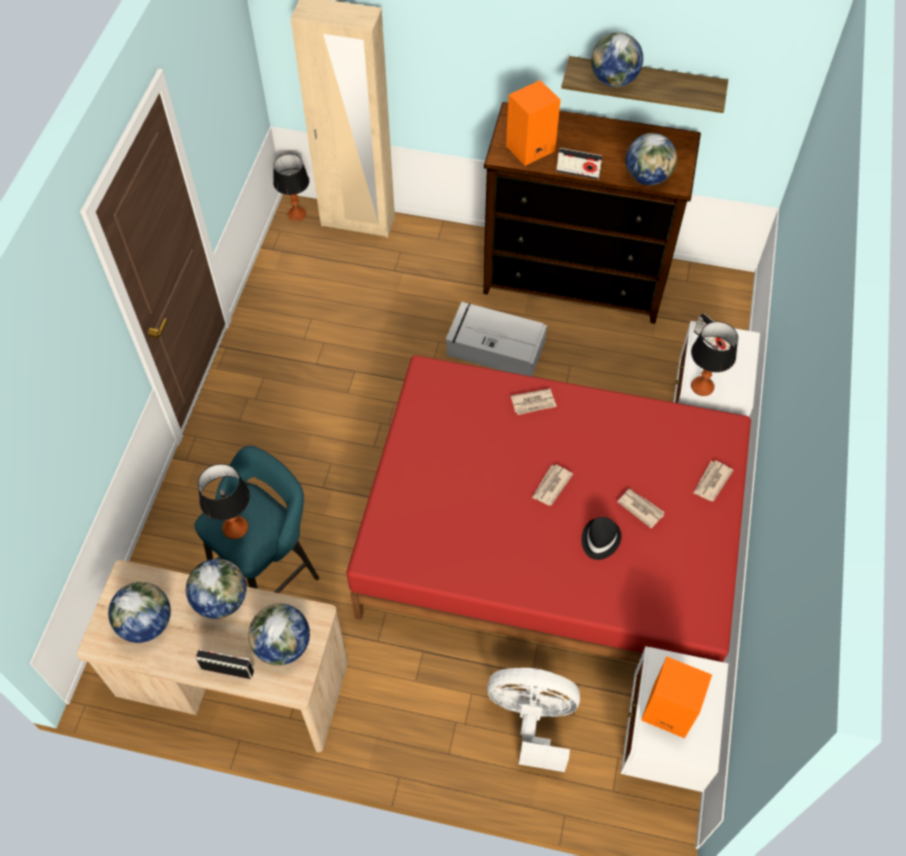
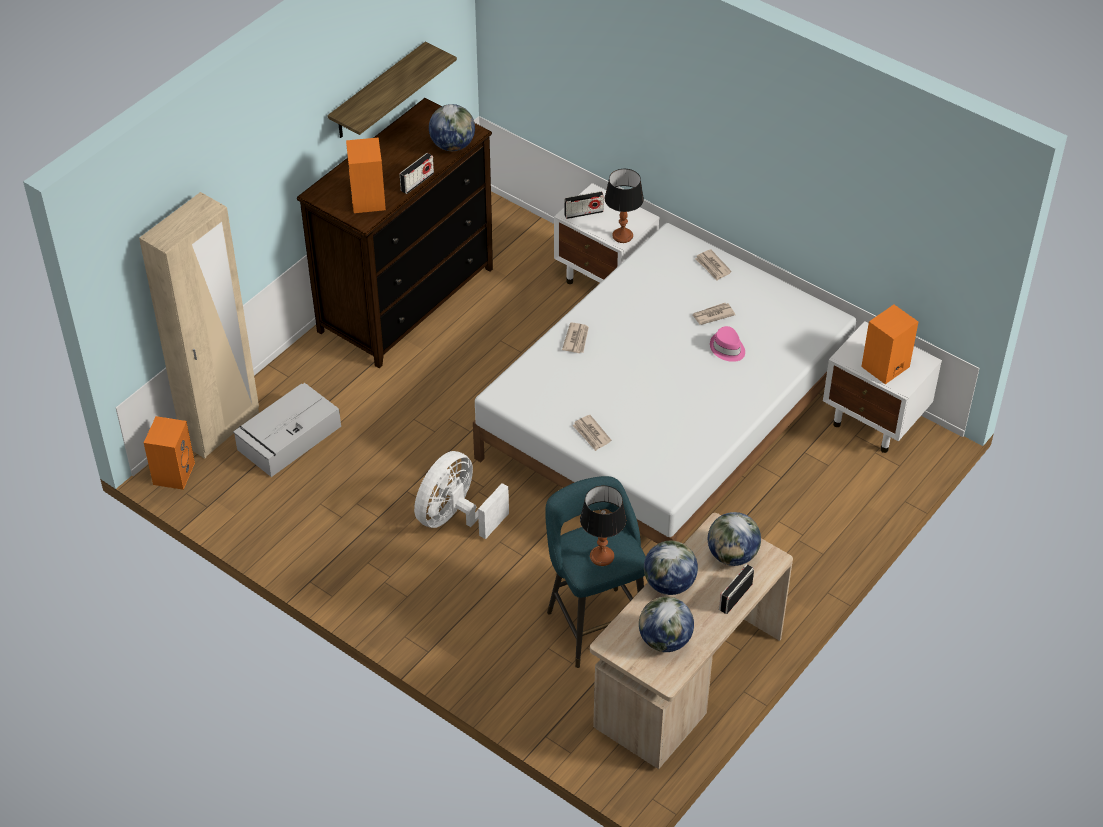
camera: 65 degrees left, 10 degrees down
(297, 214) = (173, 473): table lamp -> orange speaker
(494, 347) = (446, 383): grey storage box -> grey storage box (288, 439)
(532, 720) = (820, 491): white fan -> white fan (455, 518)
(550, 538) = (665, 419): red bed -> white bed
(551, 486) = (662, 358): newspaper -> newspaper (591, 434)
(599, 539) = (727, 348): black hat -> pink hat
(613, 80) = (378, 101): globe -> none

